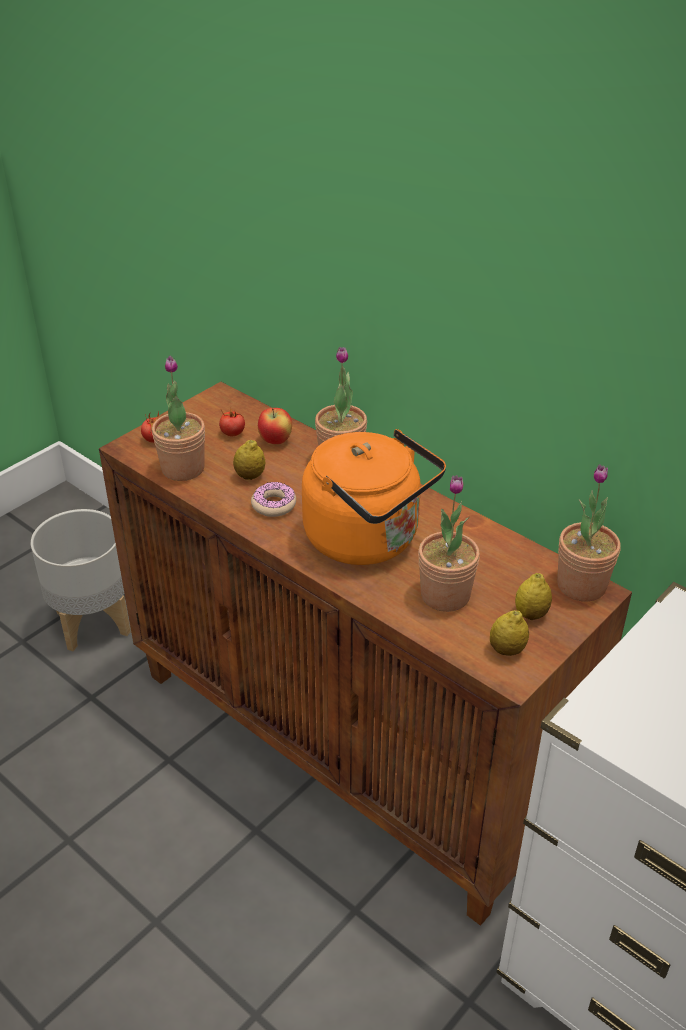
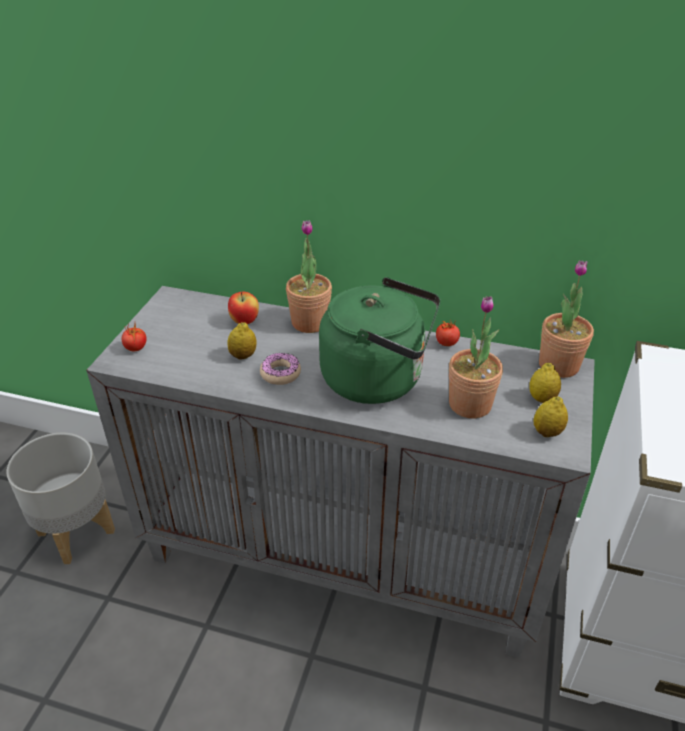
camera: 25 degrees left, 0 degrees up
(183, 469) = (179, 366): potted plant -> none
(233, 433) = (203, 325): tomato -> tomato (446, 343)
(347, 747) = (345, 558): brown cabinet -> grey cabinet
(368, 540) = (378, 379): orange kettle -> green kettle

